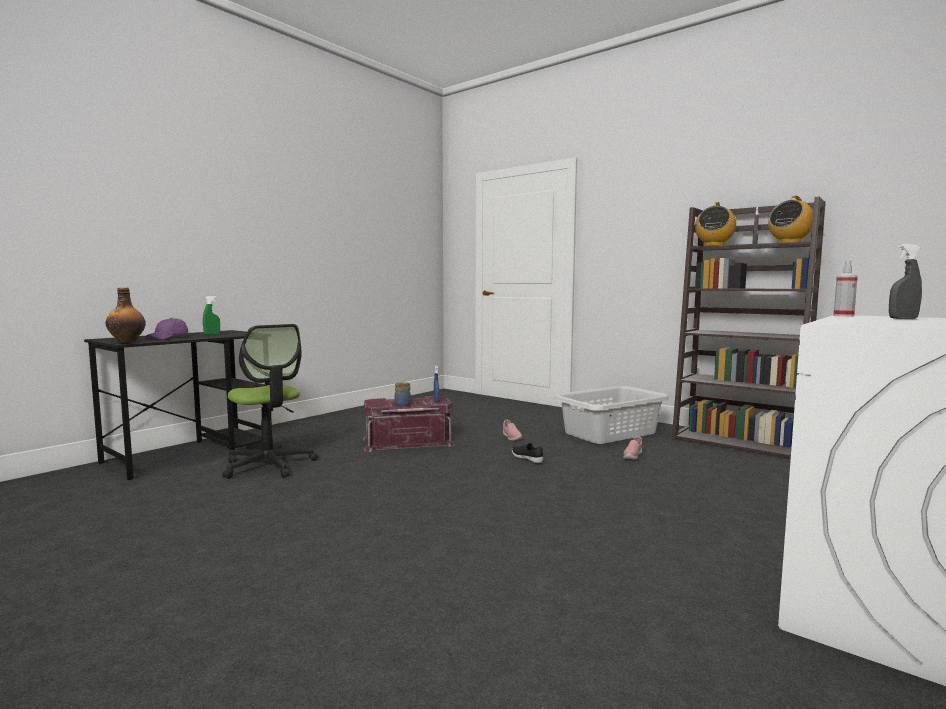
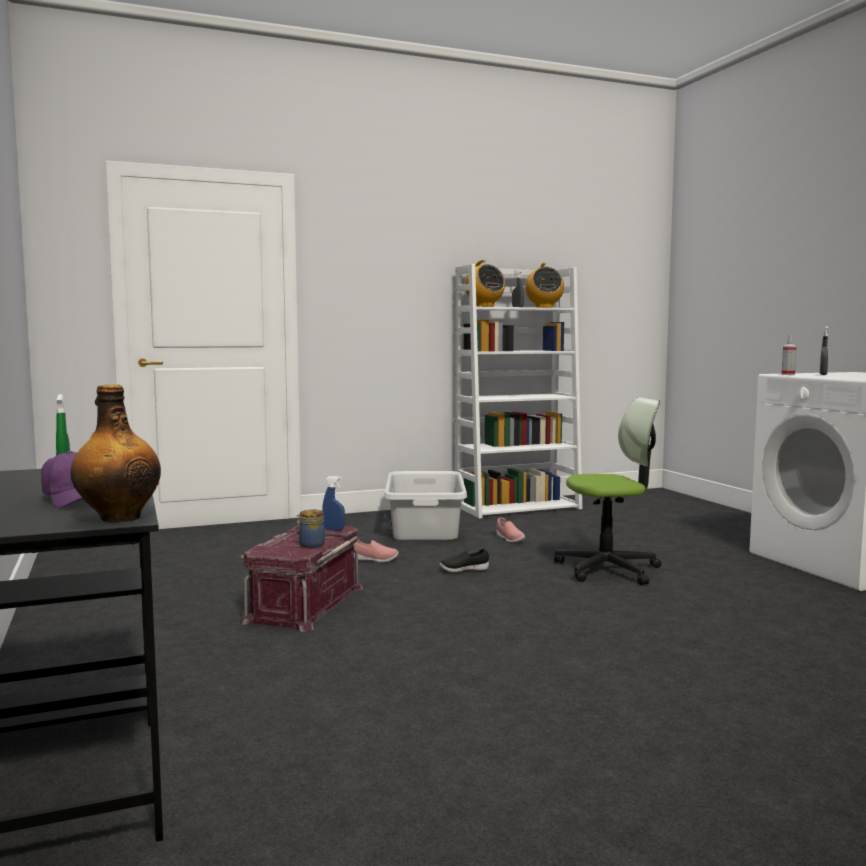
camera: 60 degrees left, 0 degrees up
(269, 465) = (275, 699): office chair -> office chair (608, 569)
(739, 443) = (518, 507): brown bookcase -> white bookcase

